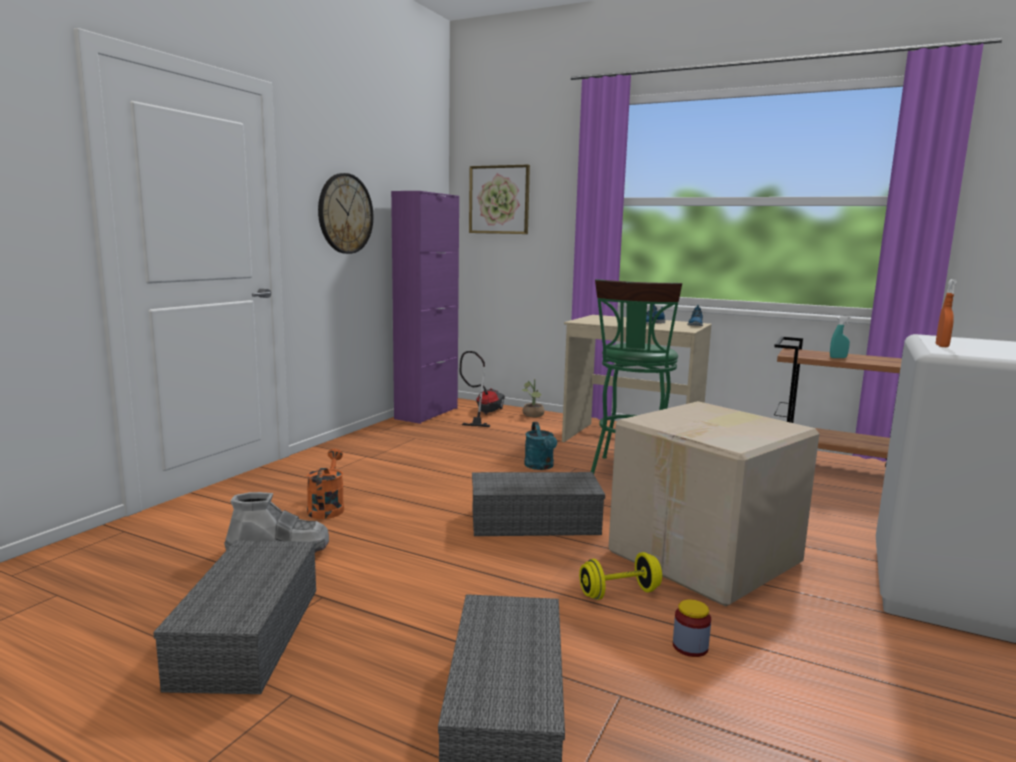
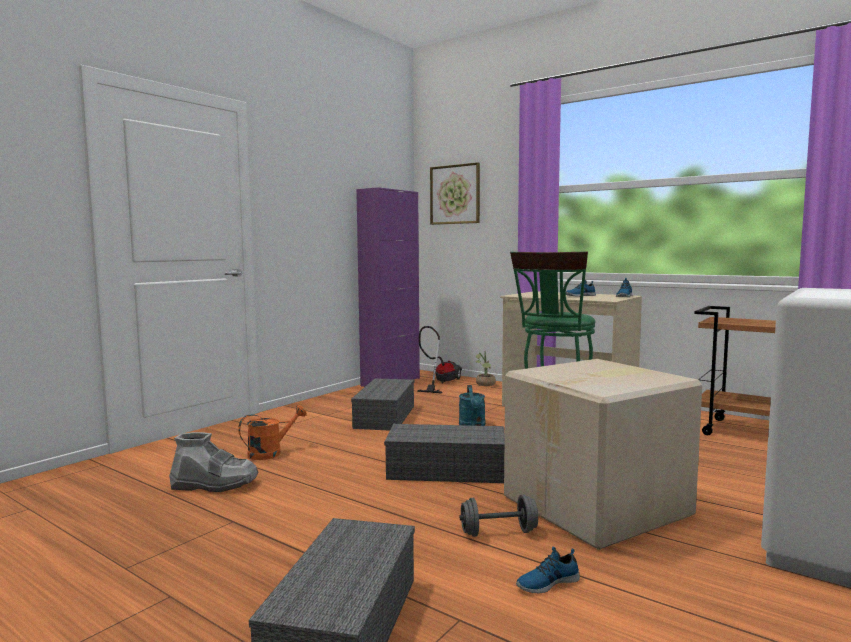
camera: 10 degrees right, 5 degrees down
(247, 633) = (158, 546): grey storage box -> grey storage box (384, 416)
(327, 508) = (270, 453): orange watering can -> orange watering can turned 45 degrees clockwise
(345, 214) = (313, 208): wall clock -> none
(619, 593) = (498, 532): yellow dumbbell -> grey dumbbell
(690, 647) = (547, 582): jar -> shoe
(838, 358) = (760, 323): turquoise spray bottle -> none
(942, 346) = (814, 293): orange spray bottle -> none

